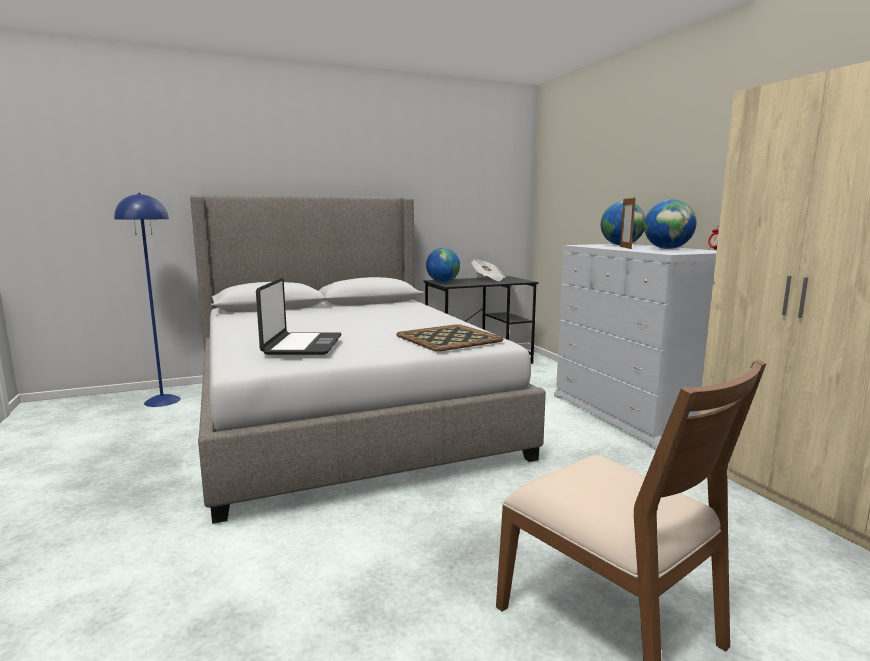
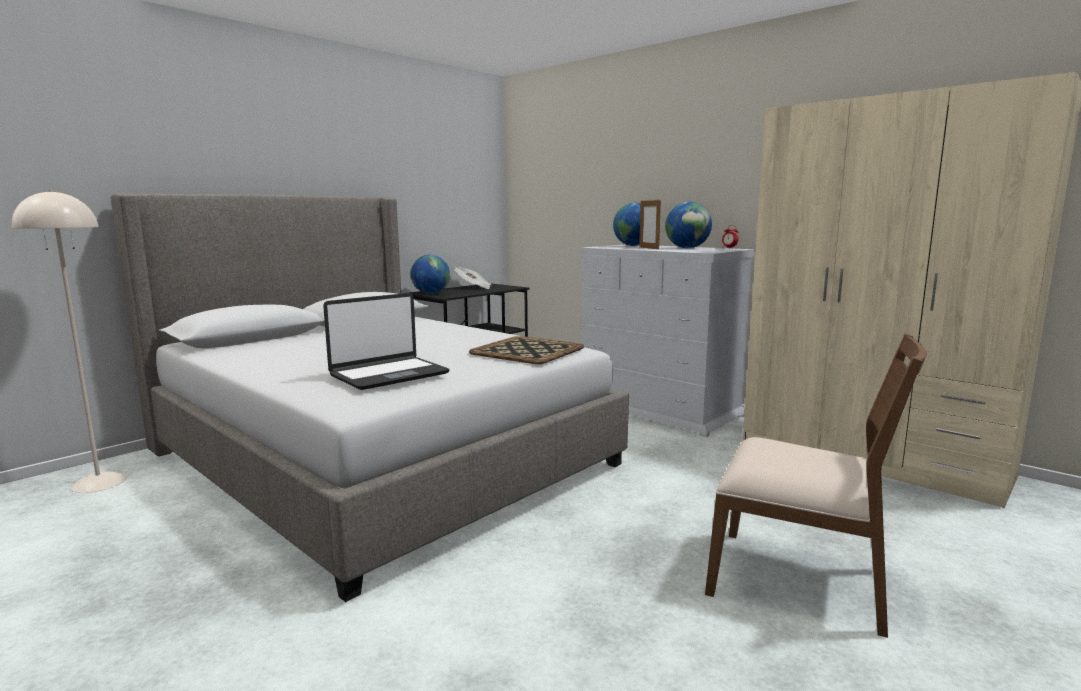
camera: 25 degrees left, 0 degrees up
(162, 401) = (98, 482): blue floor lamp -> beige floor lamp
(302, 345) = (388, 374): laptop -> laptop turned 75 degrees clockwise

